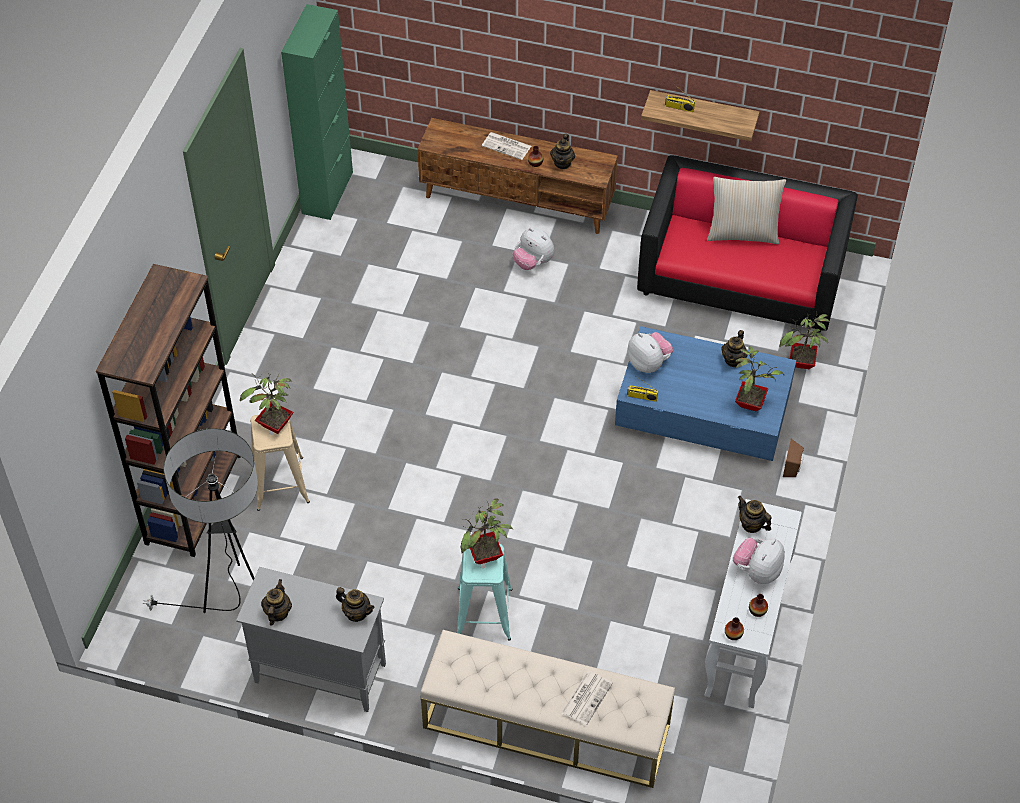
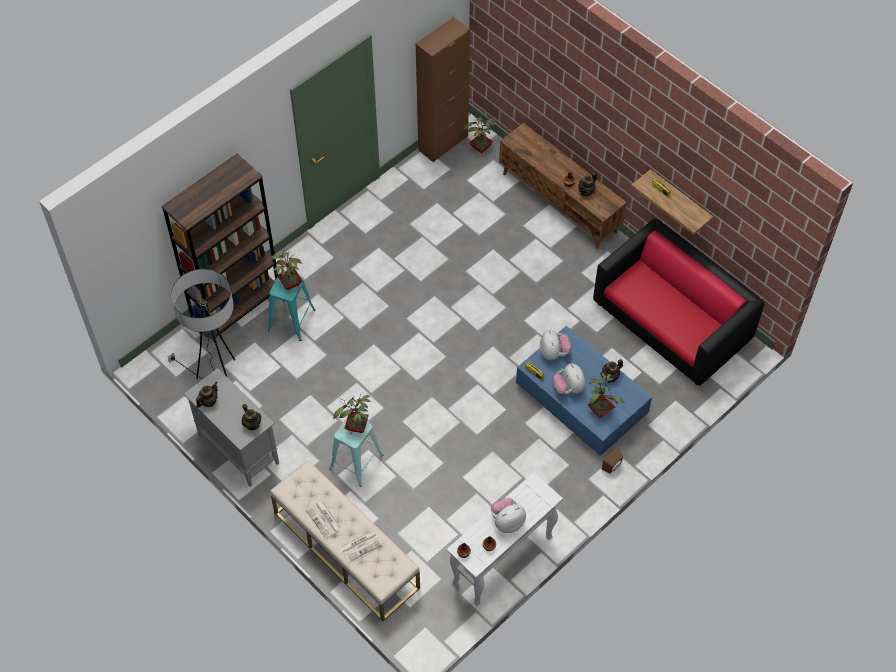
camera: 30 degrees right, 5 degrees up
(280, 483) = (291, 320): beige stool -> turquoise stool
(327, 193) = (443, 143): green cabinet -> brown cabinet
(507, 146) = (558, 164): newspaper -> newspaper (324, 520)
(533, 262) = (541, 249): plush toy -> plush toy (568, 388)
(742, 233) = (676, 293): beige pillow -> none
(751, 525) = (525, 490): teapot -> none
(801, 364) = (668, 400): potted plant -> potted plant (480, 148)

